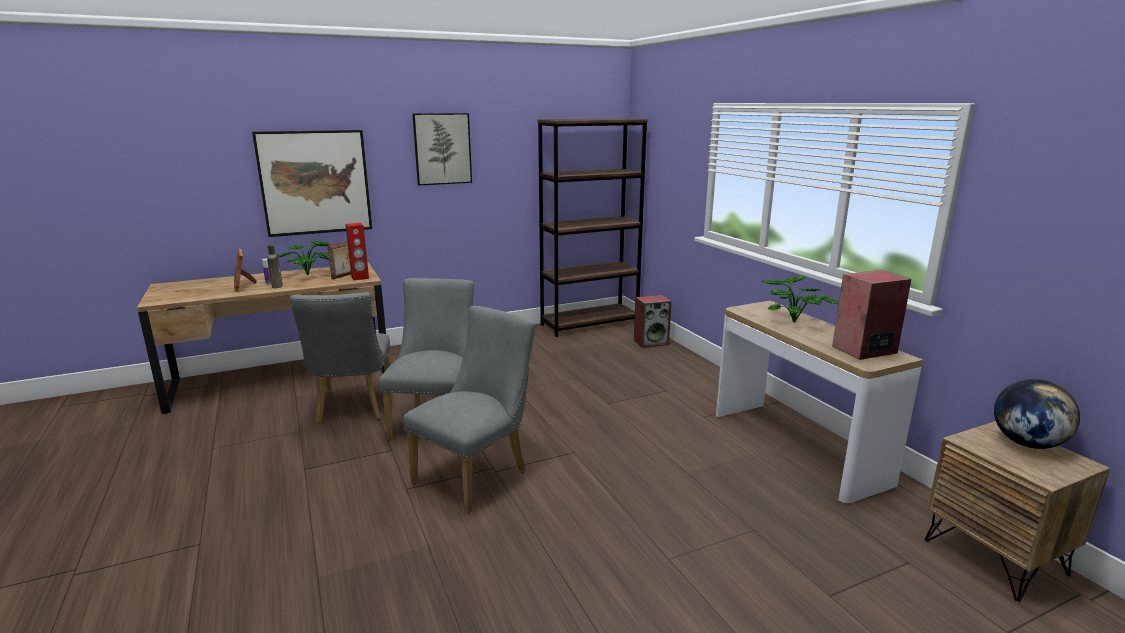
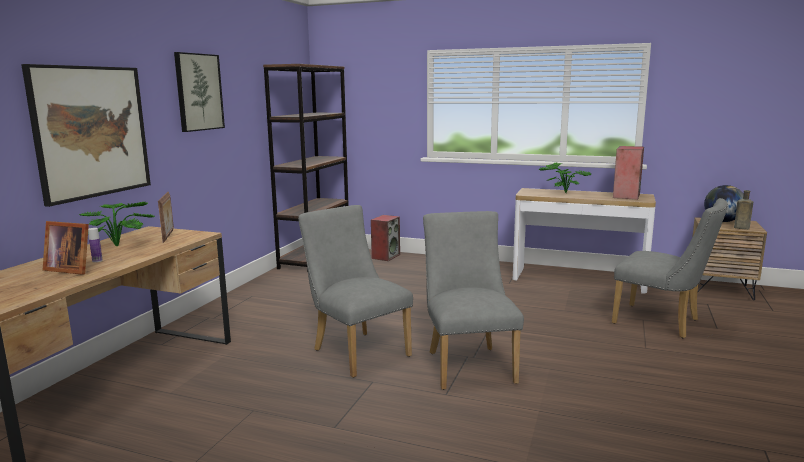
camera: 45 degrees left, 5 degrees down
(277, 286) = (117, 259): brown bottle -> brown bottle (740, 228)
(353, 408) = (261, 374): grey chair -> grey chair (662, 323)
(360, 278) = (191, 235): red speaker -> none

